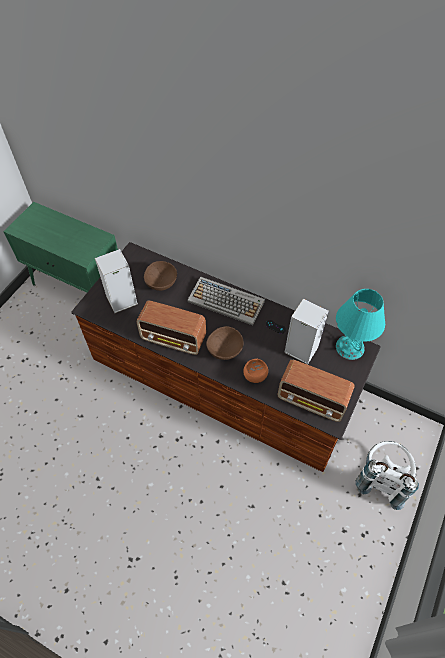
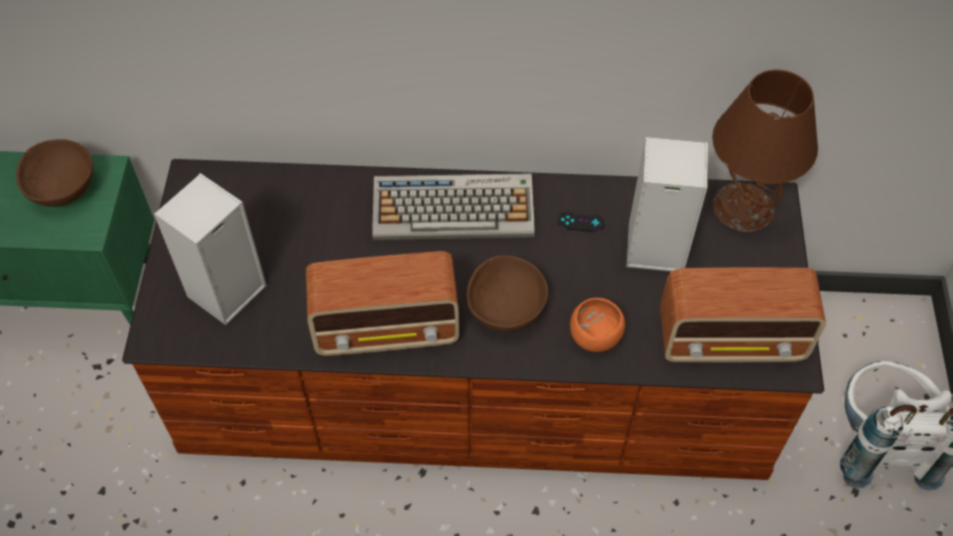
camera: 25 degrees left, 0 degrees up
(161, 283) = (294, 222): brown bowl -> brown bowl (63, 189)
(350, 347) = (744, 207): turquoise table lamp -> brown table lamp

